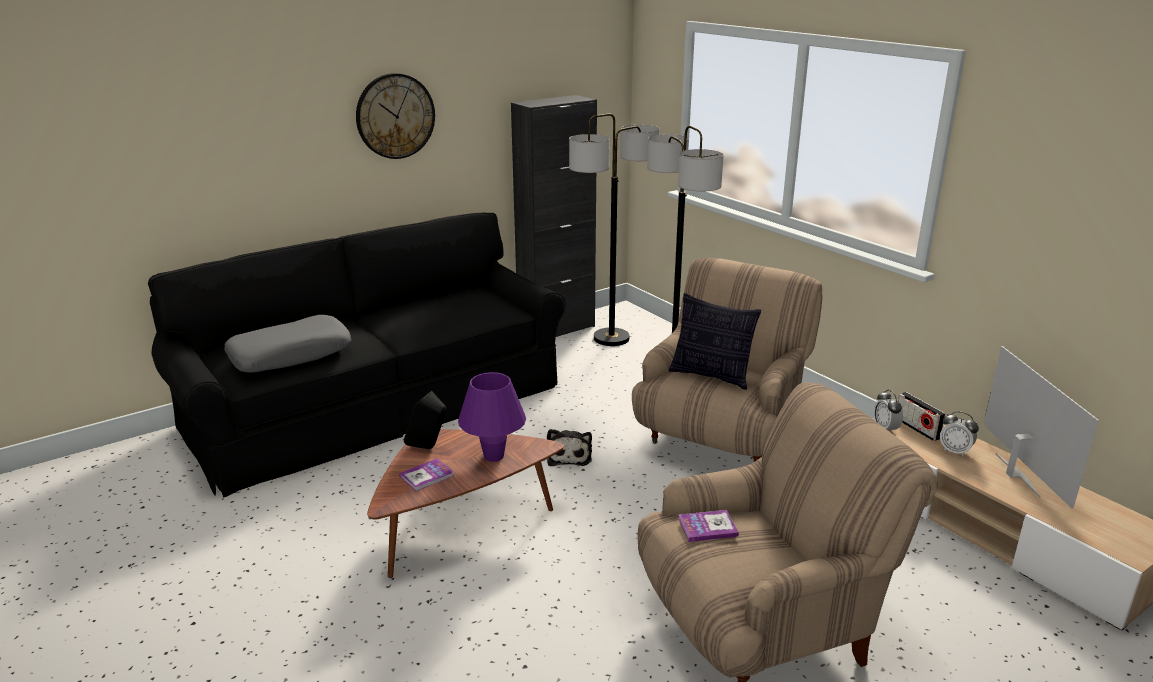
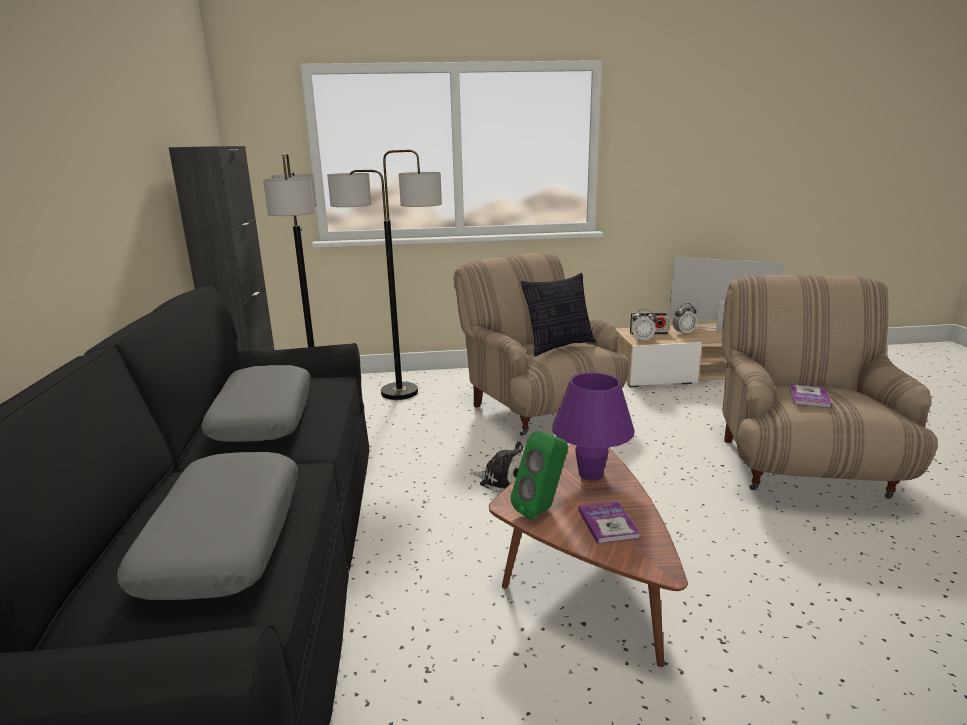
camera: 60 degrees left, 5 degrees down
(395, 116) = (79, 151): wall clock -> none
(426, 314) = (263, 417): none -> grey pillow
(428, 448) = (541, 510): black speaker -> green speaker

